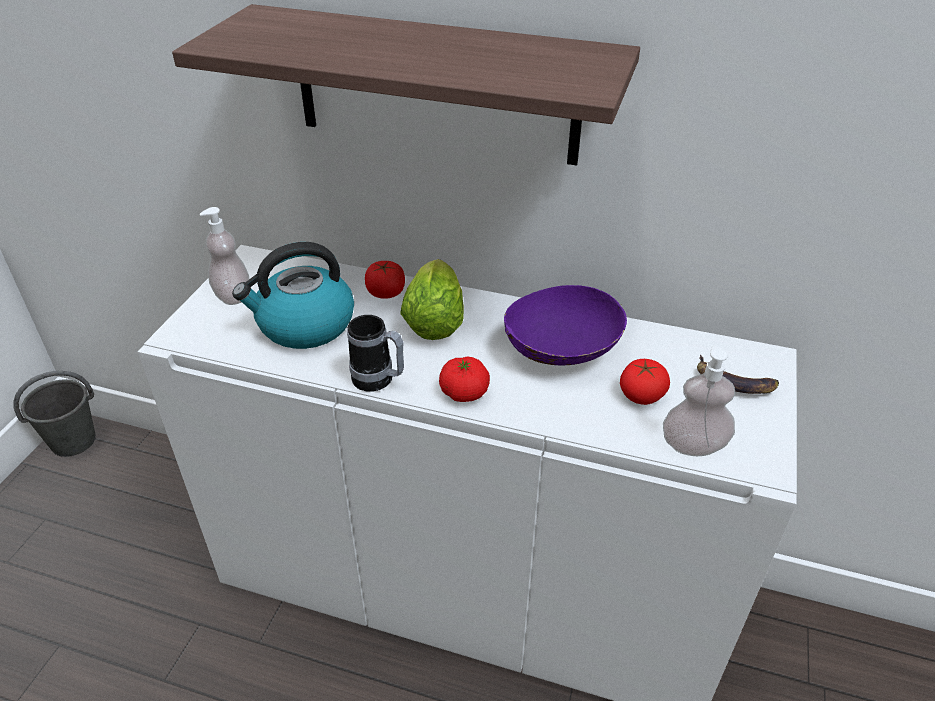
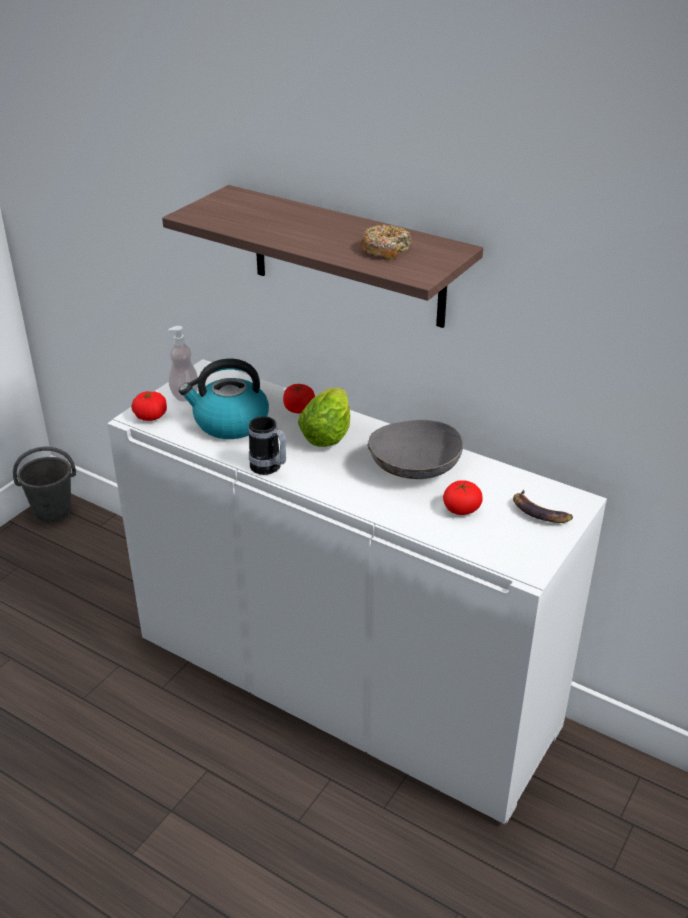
camera: 15 degrees right, 5 degrees down
(464, 392) = (328, 486): tomato -> tomato (150, 416)
(517, 62) = (385, 250): none -> donut
(561, 353) = (414, 471): purple bowl -> grey bowl
(693, 445) = (482, 547): soap dispenser -> none

